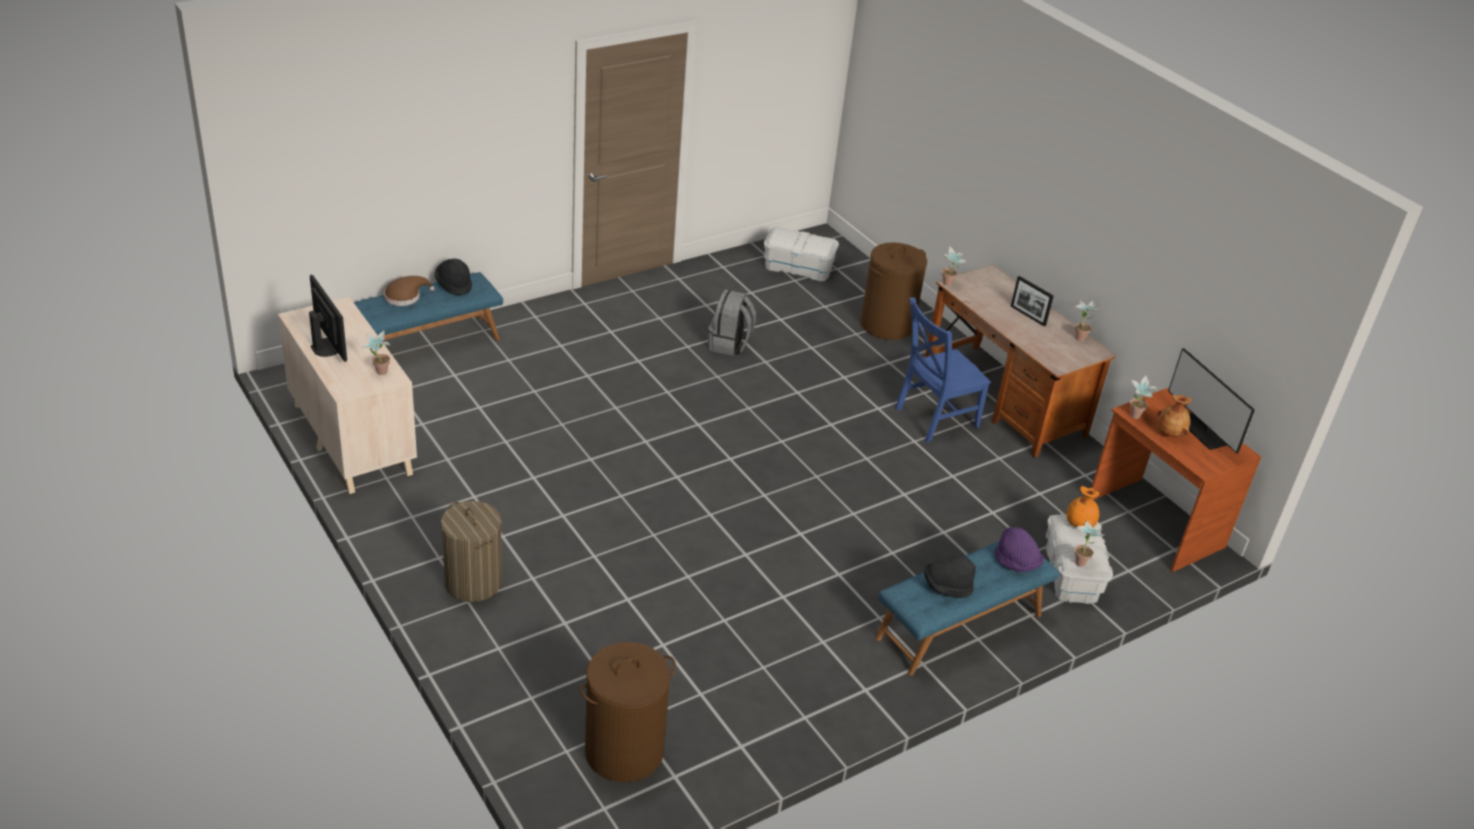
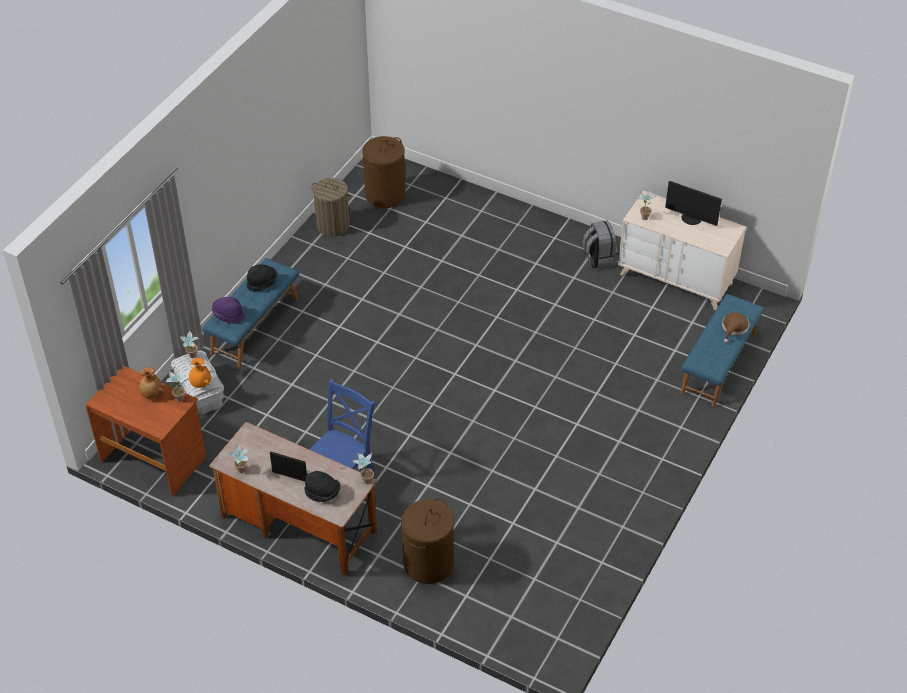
camera: 155 degrees right, 10 degrees up
(454, 285) = (718, 354): black hat -> black hat (322, 493)
(473, 582) = (525, 234): laundry basket -> laundry basket (333, 225)
(729, 344) = (529, 474): grey backpack -> grey backpack (599, 258)
(798, 267) = (543, 598): white storage box -> none
(1202, 431) = (129, 407): monitor -> none

